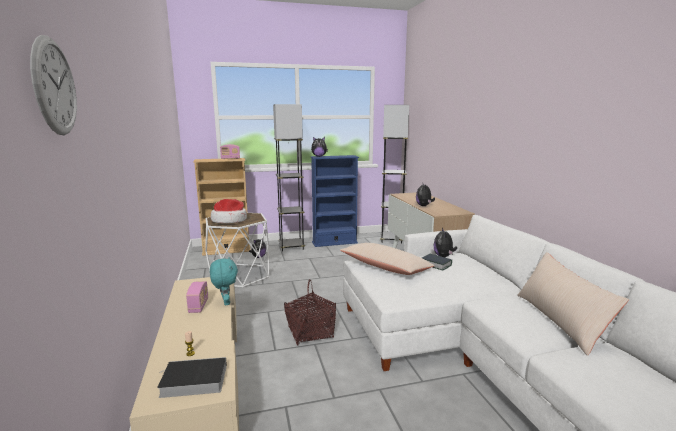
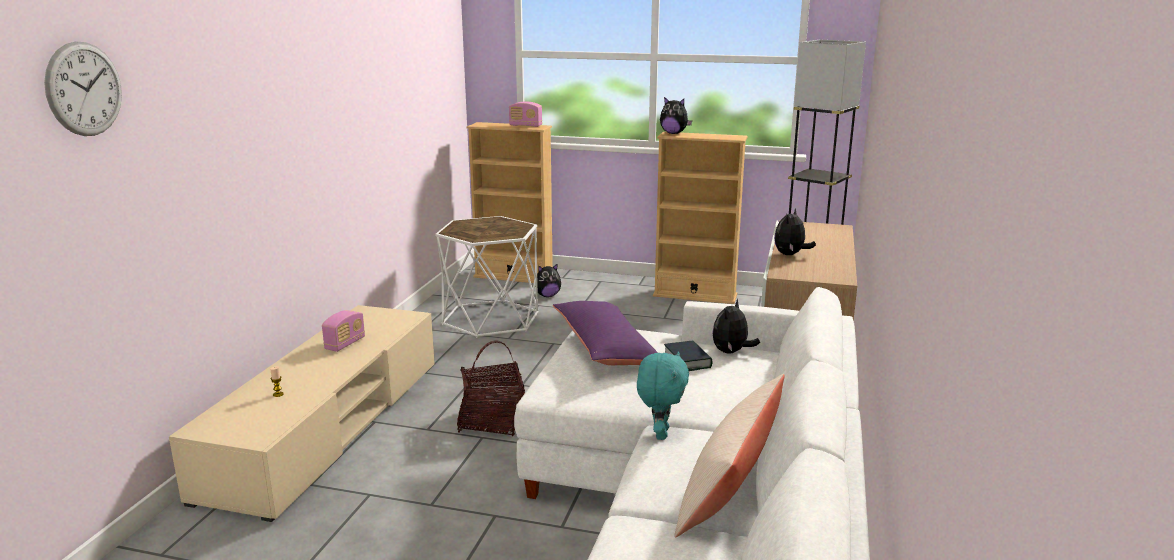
camera: 30 degrees right, 5 degrees up
(192, 381) = (249, 422): book -> none
(225, 302) = (378, 347): turquoise plush toy -> turquoise plush toy (660, 433)
(229, 220) = (475, 230): hat -> none
(291, 247) = (615, 289): grey floor lamp -> none
(334, 242) = (695, 295): blue bookcase -> beige bookcase
(385, 267) = (605, 347): beige pillow -> purple pillow

